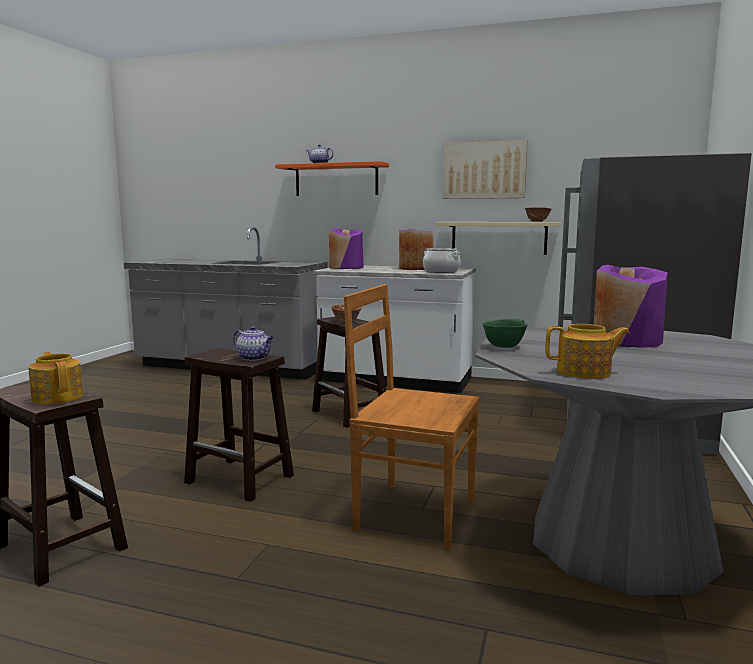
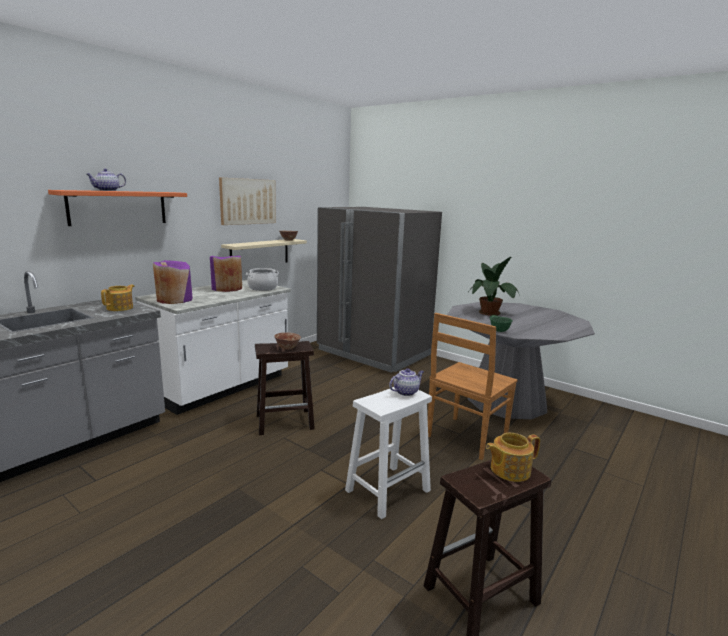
camera: 70 degrees left, 5 degrees up
(241, 479) = (388, 490): brown stool -> white stool
(585, 372) = (555, 332): teapot -> teapot (120, 308)
(626, 341) = (490, 313): purple vase -> potted plant

